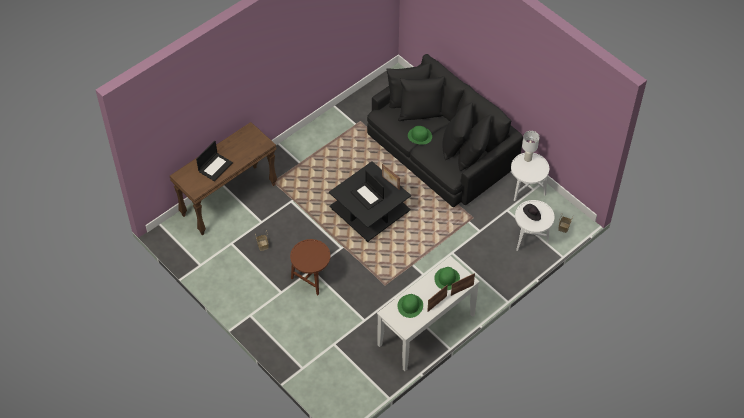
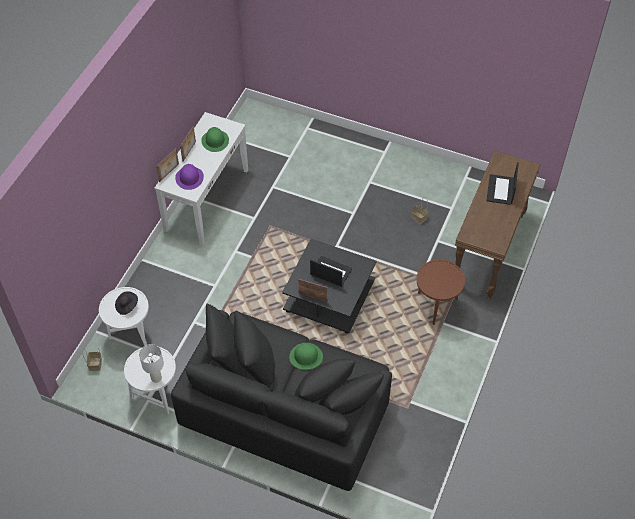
camera: 155 degrees right, 0 degrees up
(311, 278) = (348, 205): brown side table -> brown side table (436, 307)
(447, 279) = (189, 178): green hat -> purple hat

